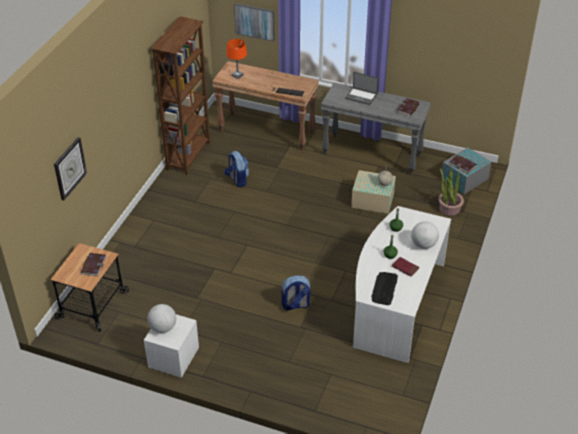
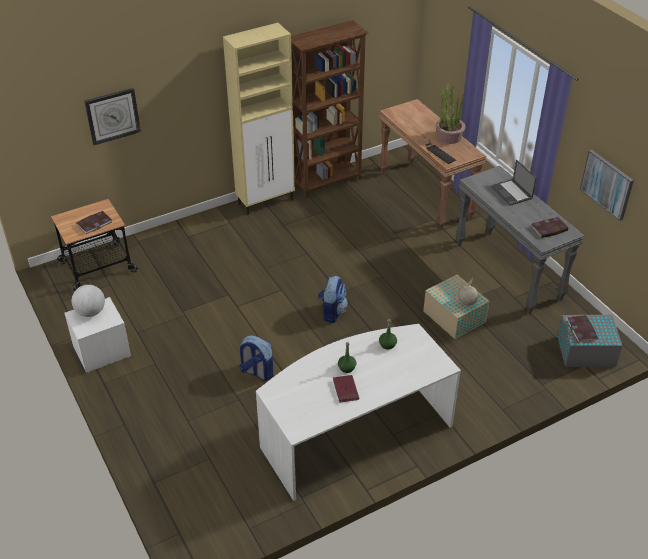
camera: 40 degrees right, 0 degrees up
(162, 191) = (266, 201): none -> beige cabinet
(237, 75) = (409, 116): orange table lamp -> none
(237, 180) = (344, 226): backpack -> backpack (332, 312)
(254, 21) = (453, 62): picture -> picture (607, 184)
(384, 288) = (298, 397): keyboard -> none
(423, 244) = (395, 379): globe -> none
(449, 208) = (530, 372): potted plant -> potted plant (449, 137)

